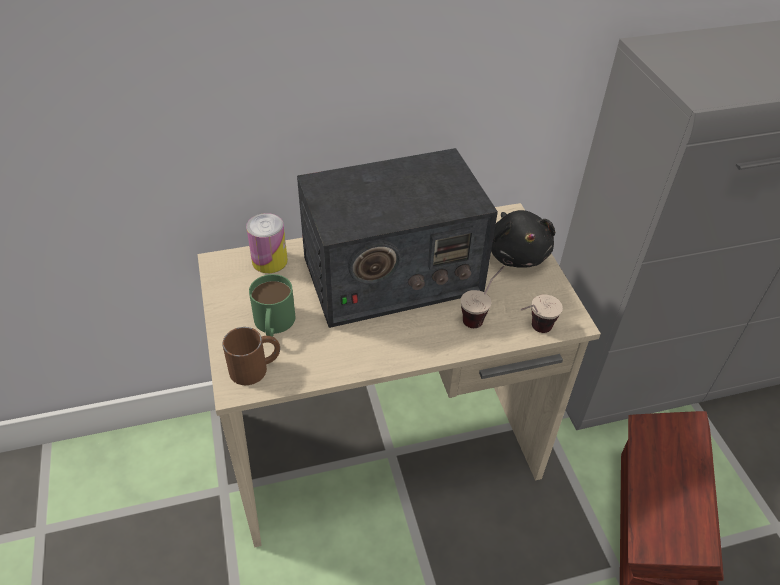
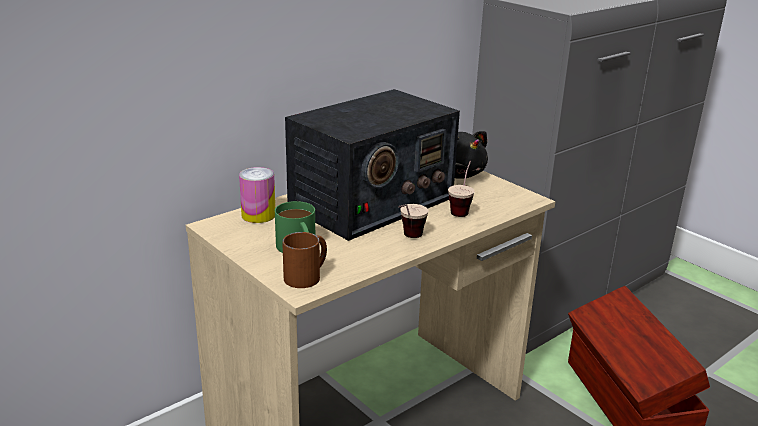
camera: 25 degrees left, 20 degrees down
(533, 331) = (508, 209): cup -> cup (408, 239)

